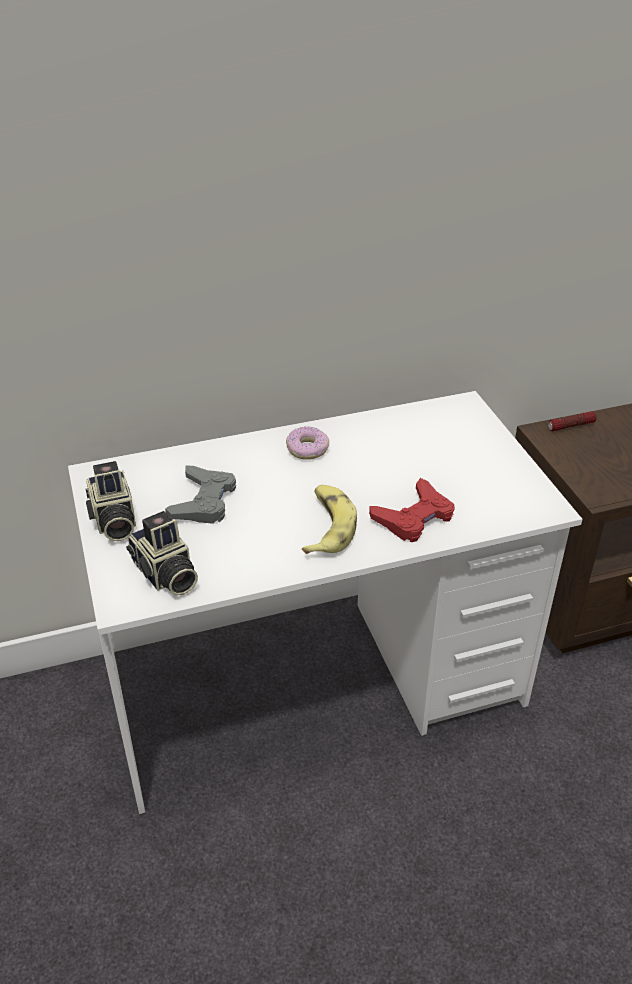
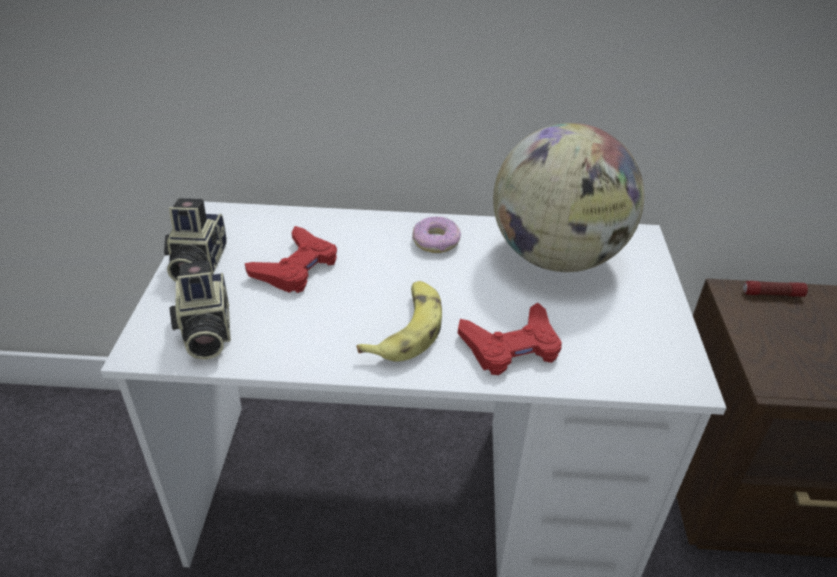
camera: 20 degrees right, 0 degrees up
(204, 501) = (296, 267): grey game controller -> red game controller
(411, 438) = (556, 258): none -> globe

